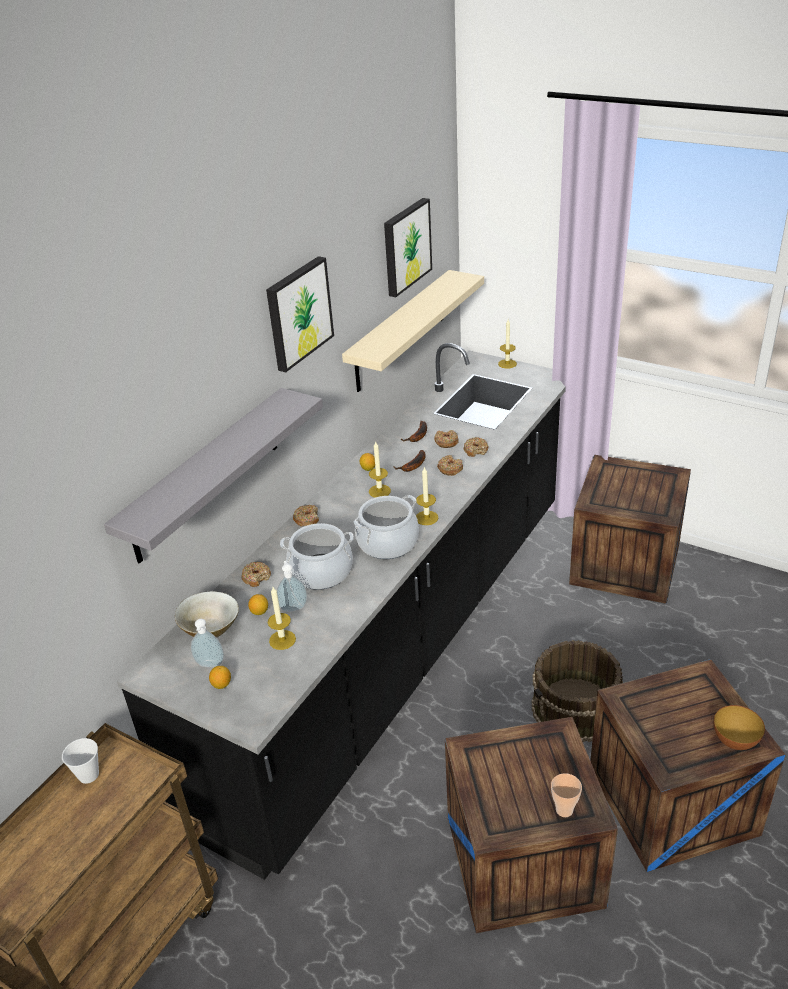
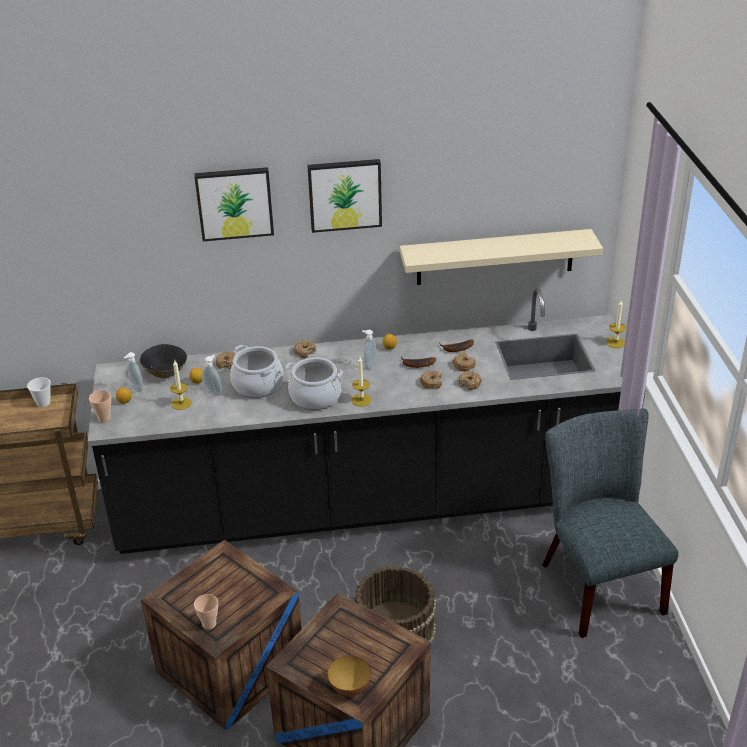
camera: 50 degrees right, 0 degrees up
(206, 475) = (214, 272): grey shelf -> none
(211, 629) = (165, 372): beige bowl -> black bowl
(231, 715) = (104, 418): none -> cup
(379, 491) = (369, 365): candle -> soap dispenser
(405, 246) = (516, 187): picture -> picture (234, 203)
(625, 563) = (596, 583): crate -> grey chair

